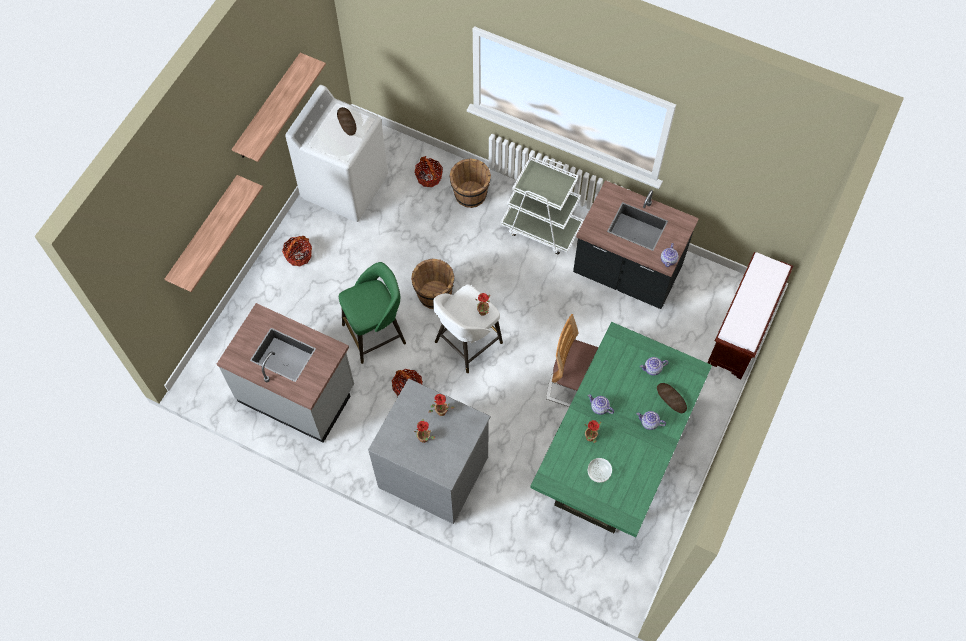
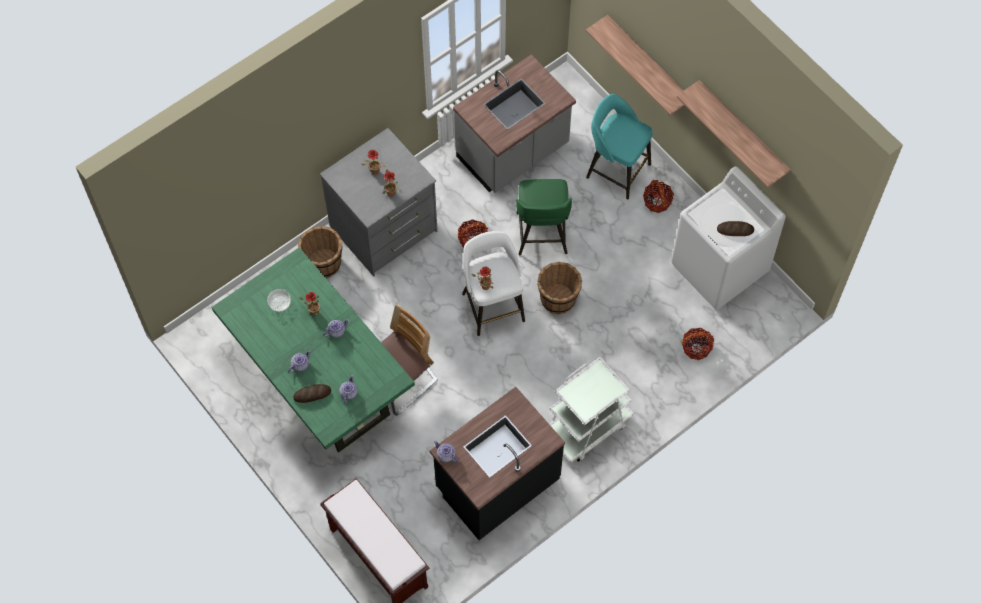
camera: 115 degrees right, 0 degrees up
(279, 299) = (616, 170): none -> turquoise stool
(470, 195) = (657, 377): brown bucket -> brown bucket (323, 263)

